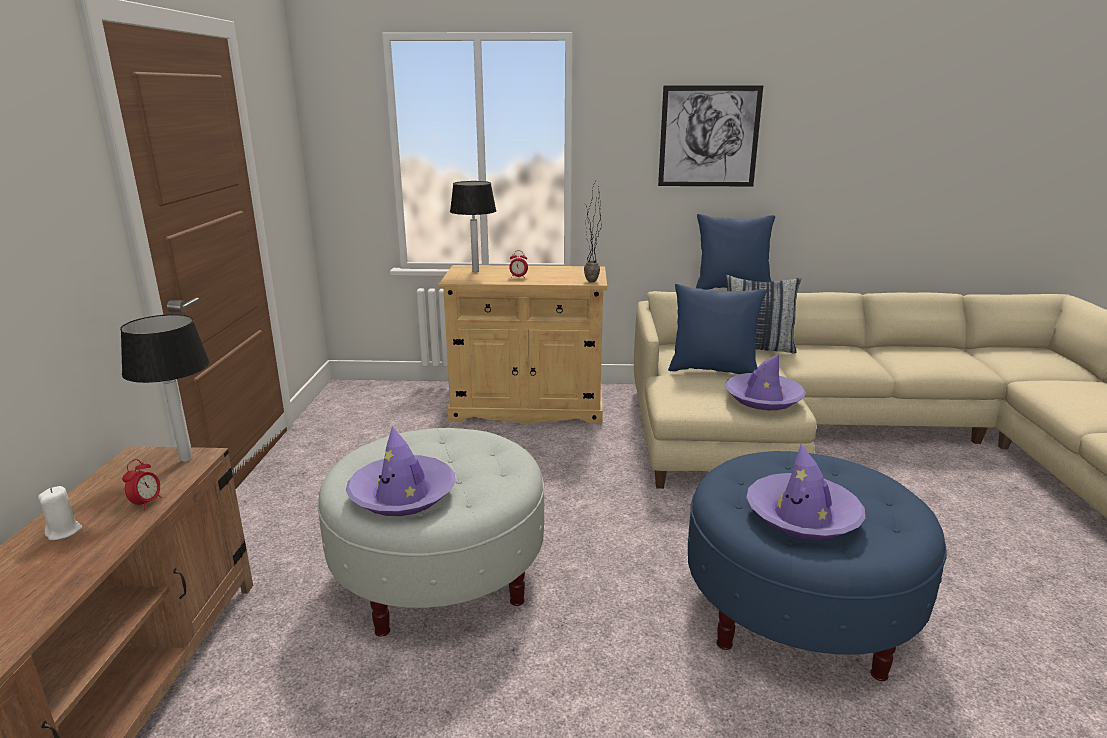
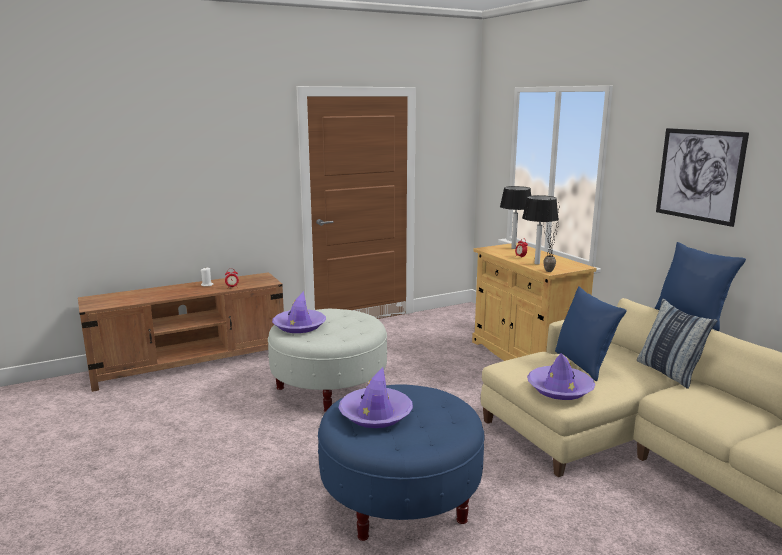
camera: 60 degrees right, 5 degrees down
(186, 458) = (267, 281): table lamp -> table lamp (537, 263)

